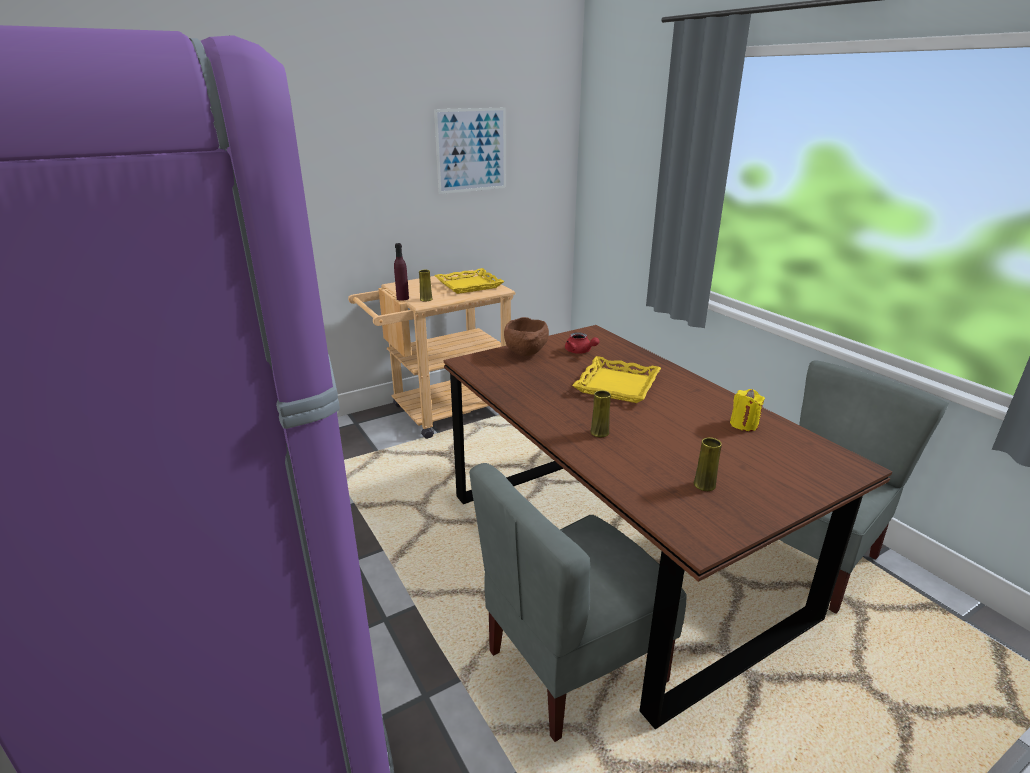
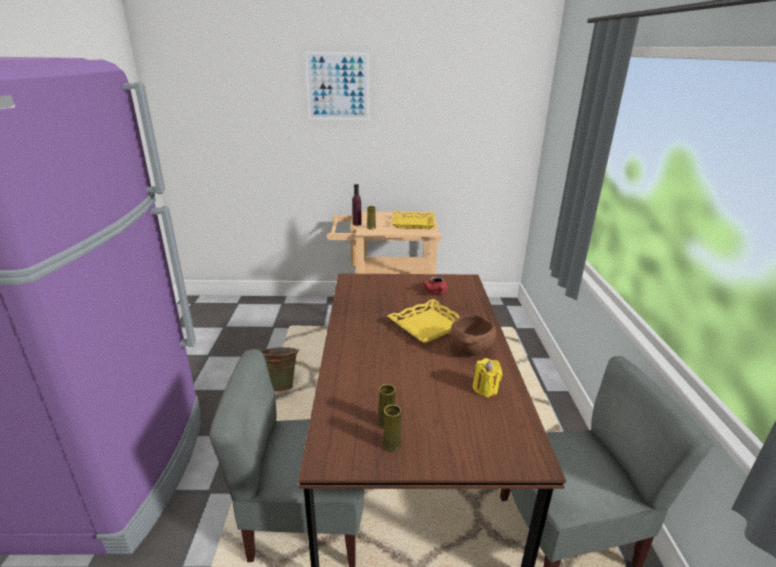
camera: 30 degrees right, 0 degrees up
(393, 536) = (282, 385): none -> green bucket
(471, 150) = (442, 121): picture -> picture (338, 86)
(526, 353) = (396, 283): brown bowl -> brown bowl (471, 351)
(599, 432) = (367, 356): yellow vase -> yellow vase (391, 445)

